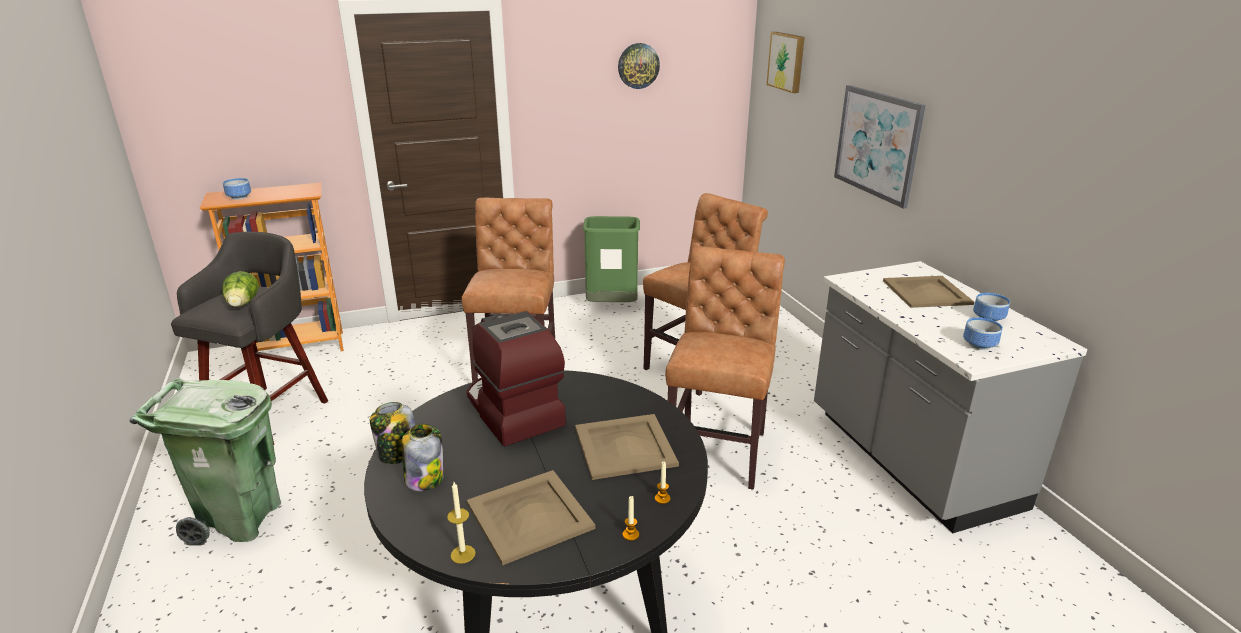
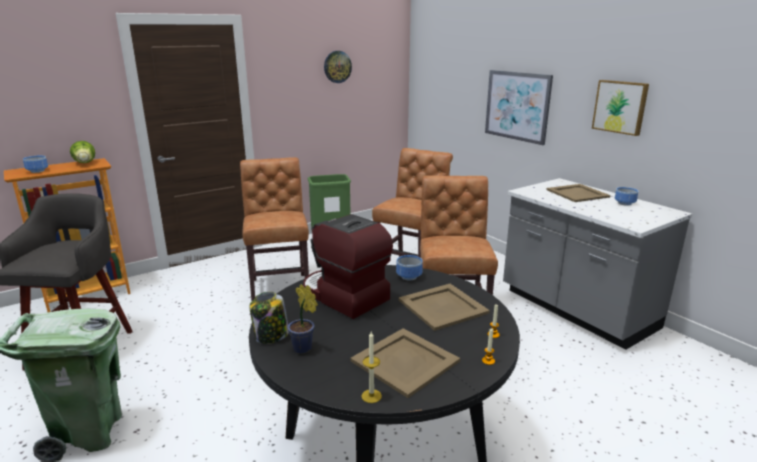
camera: 15 degrees left, 5 degrees down
(243, 305) = (63, 253): lettuce -> lettuce (85, 163)
(424, 478) = (304, 349): jar -> potted plant
(787, 61) = (439, 61): picture -> picture (620, 107)
(978, 345) = (631, 217): bowl -> bowl (408, 277)

